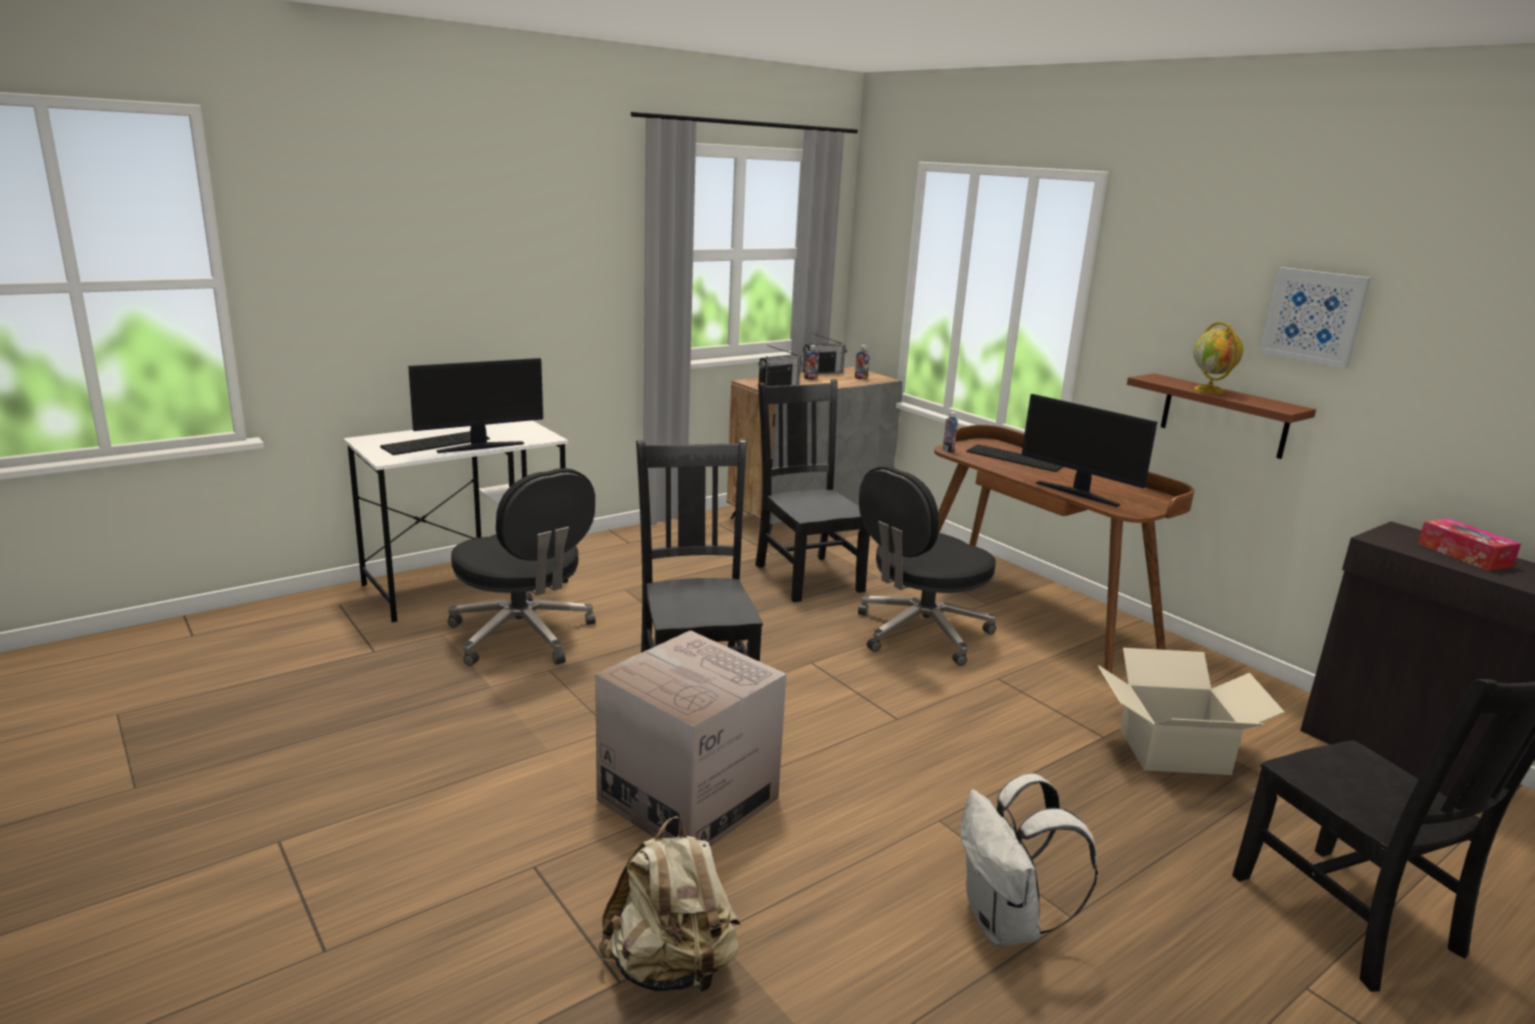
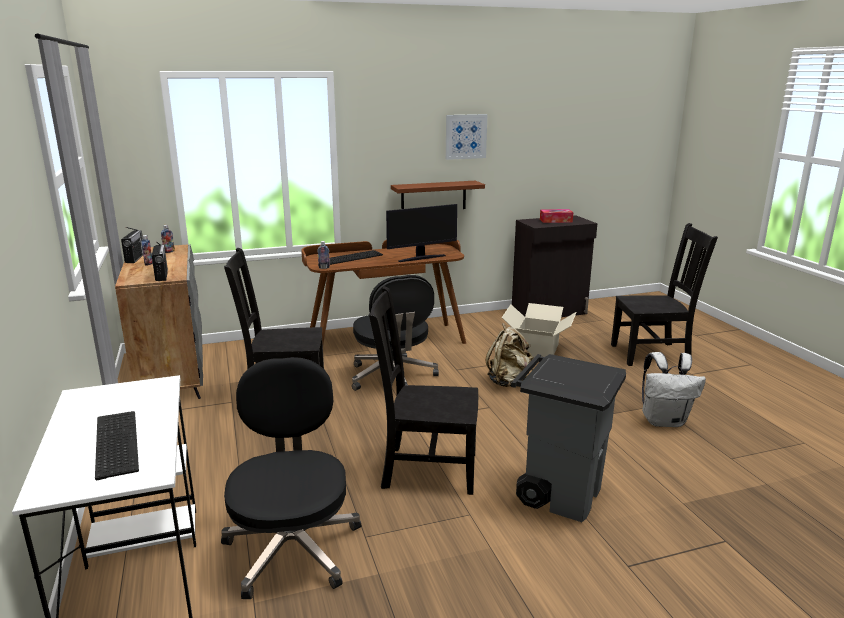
camera: 70 degrees left, 0 degrees up
(480, 447) = (159, 418): monitor -> none
(523, 636) = (292, 547): black office chair -> black office chair turned 75 degrees counterclockwise
(671, 967) = (711, 521): beige backpack -> beige backpack (509, 382)
(688, 799) = (560, 493): cardboard box -> grey trash can
(1210, 390) = (435, 184): globe -> none

